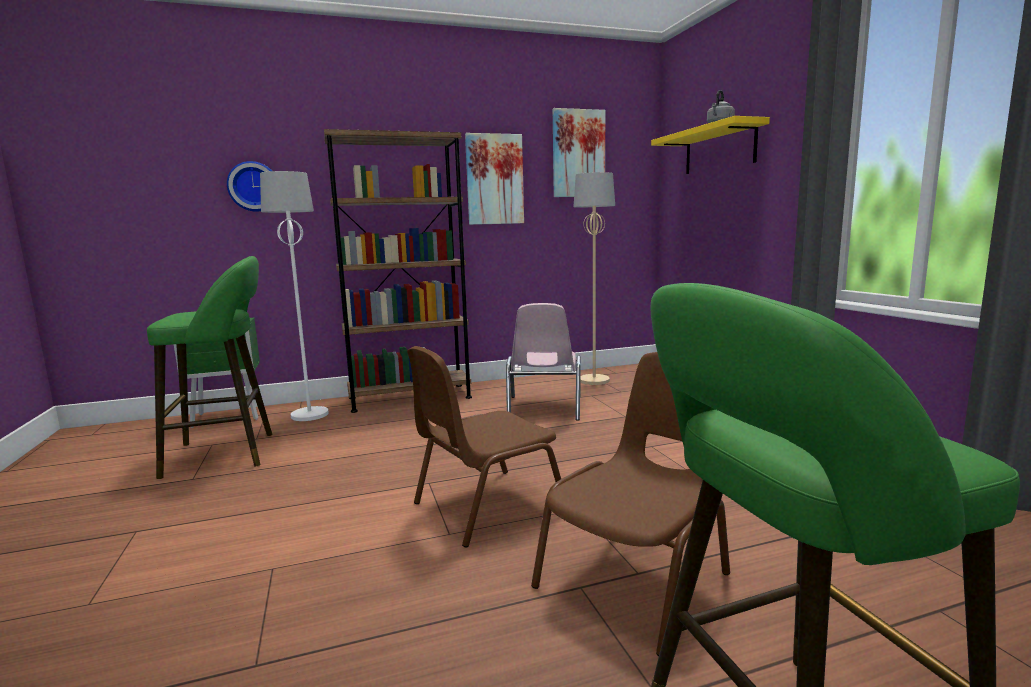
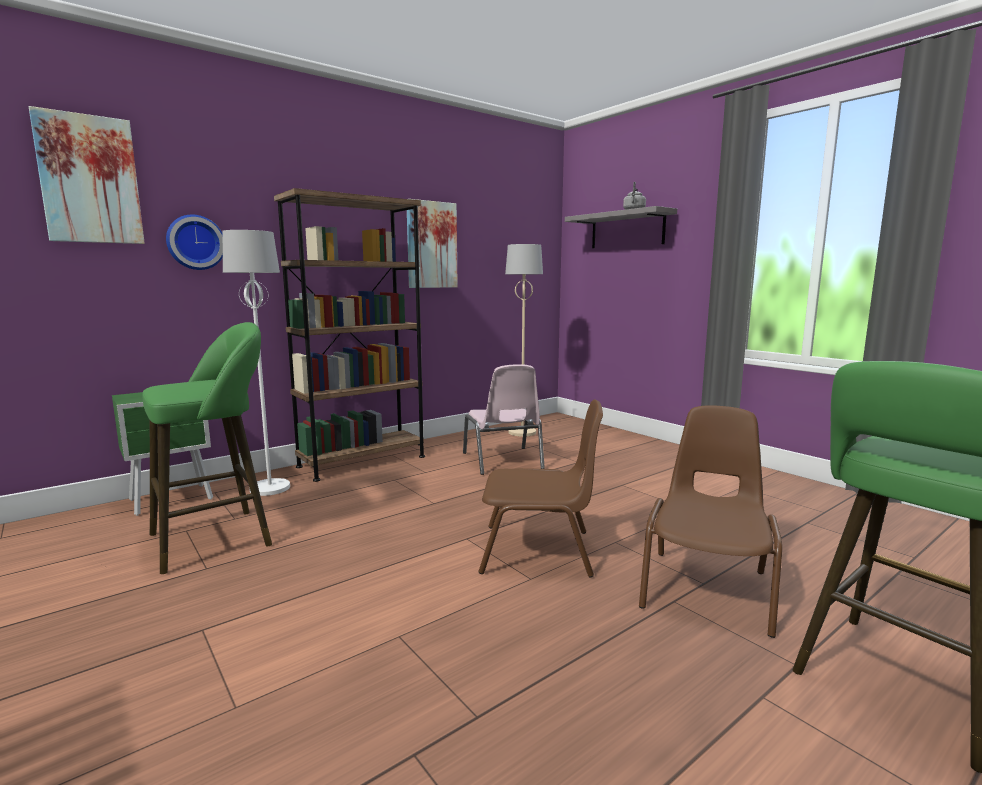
camera: 20 degrees left, 0 degrees up
(486, 506) = (538, 551): brown chair -> brown chair turned 120 degrees counterclockwise
(578, 154) = (500, 224): picture -> picture (89, 180)
(719, 149) = (627, 230): yellow shelf -> grey shelf

